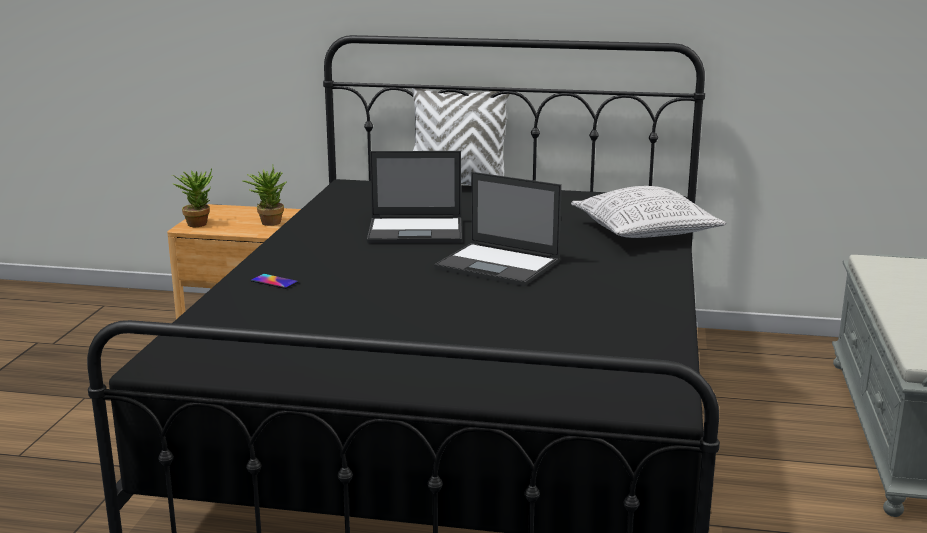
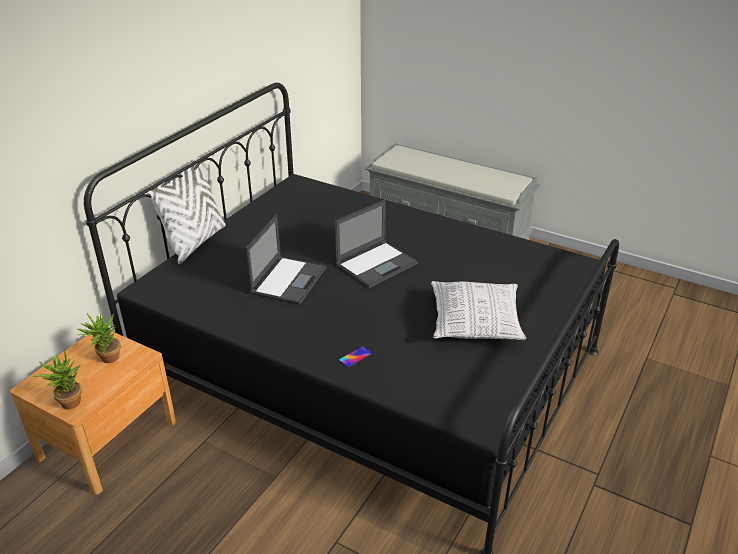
camera: 70 degrees left, 15 degrees up
(644, 233) = (352, 204): pillow -> pillow (475, 323)

